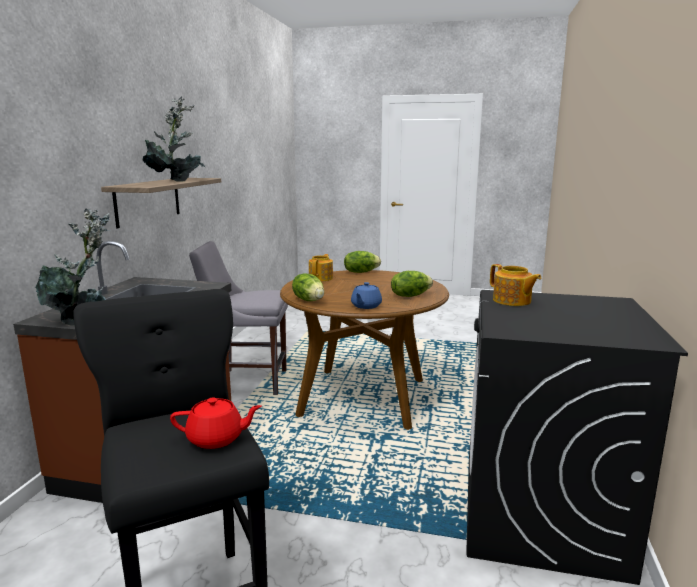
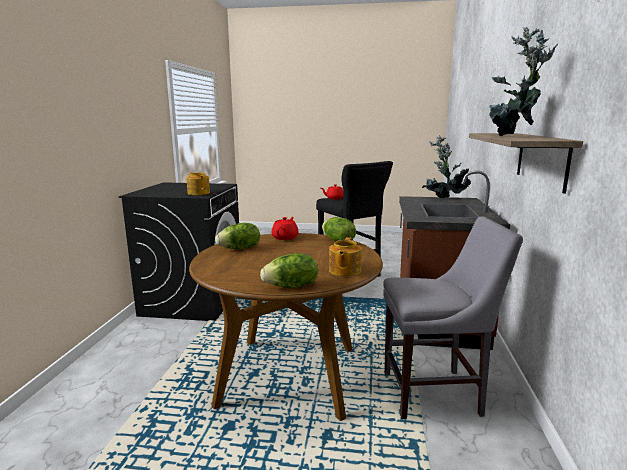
camera: 175 degrees right, 0 degrees up
(365, 306) = (285, 237): blue teapot -> red teapot

